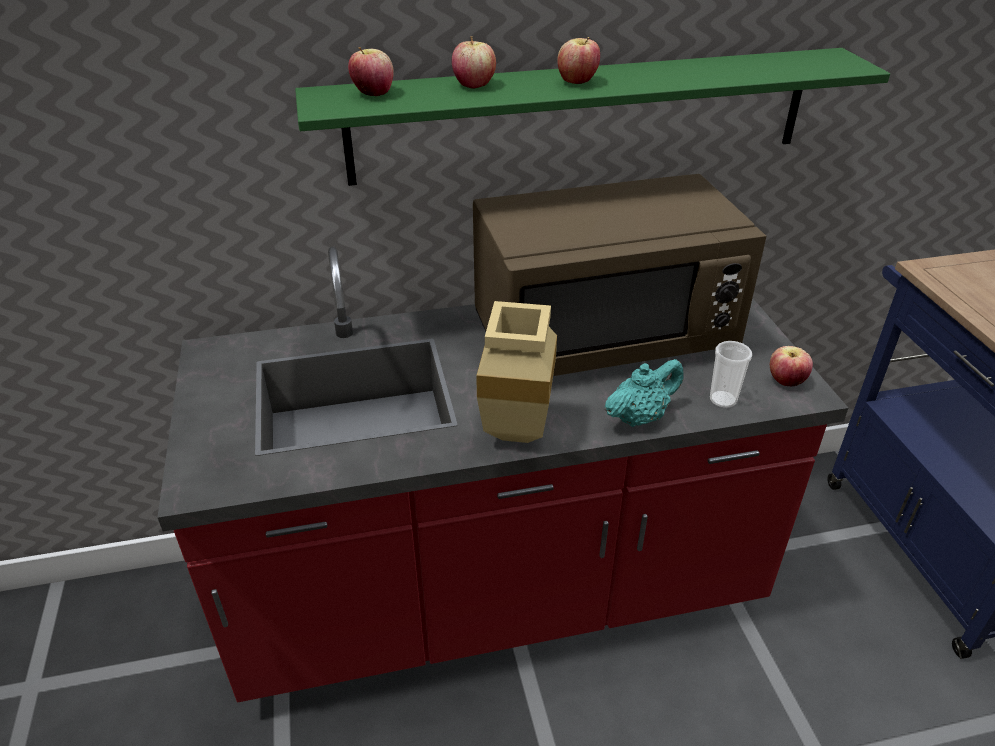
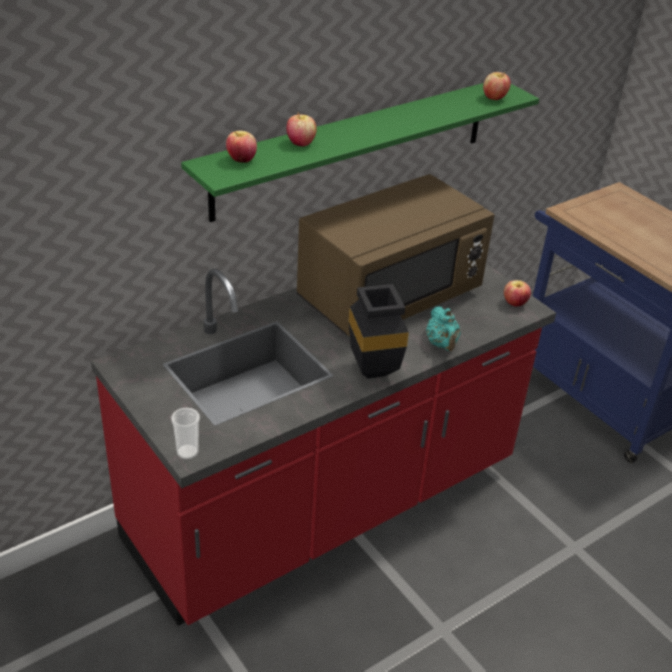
camera: 25 degrees left, 0 degrees up
(518, 435) = (376, 373): beige vase -> black vase
(577, 82) = (363, 131): apple -> apple (494, 98)
(640, 417) = (442, 345): turquoise teapot -> turquoise teapot turned 135 degrees clockwise
(723, 400) = (484, 323): cup -> cup (187, 452)

